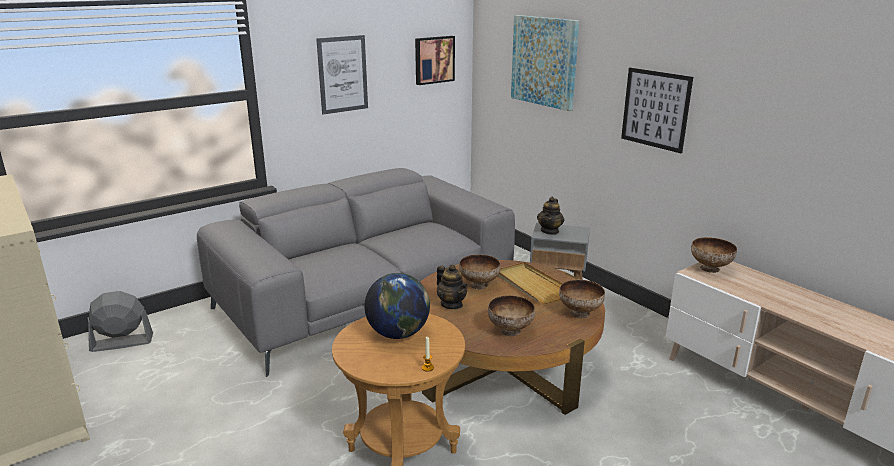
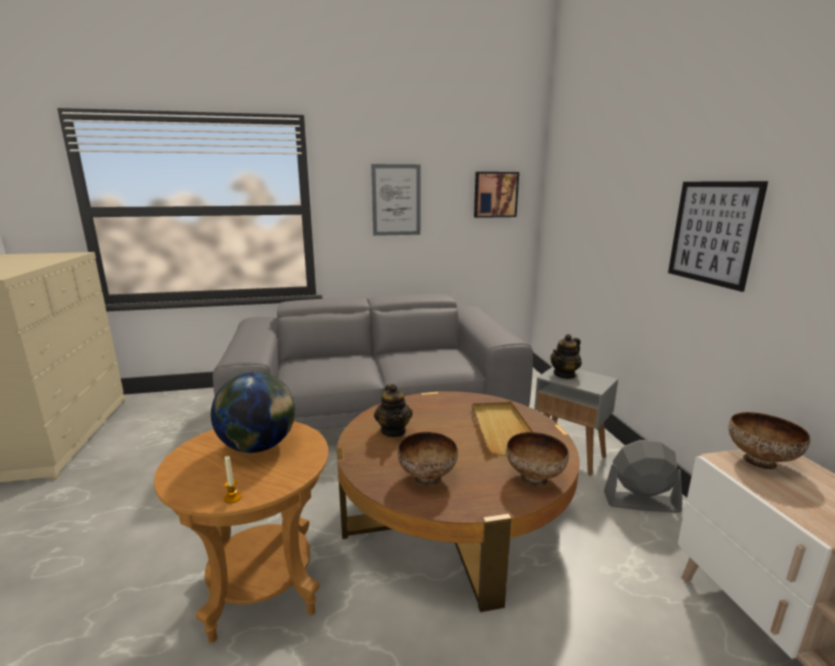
camera: 25 degrees right, 5 degrees down
(121, 342) = (165, 405): grey fan -> grey fan (640, 502)
(479, 285) = (443, 417): bowl -> none
(544, 61) = (598, 189): picture -> none

